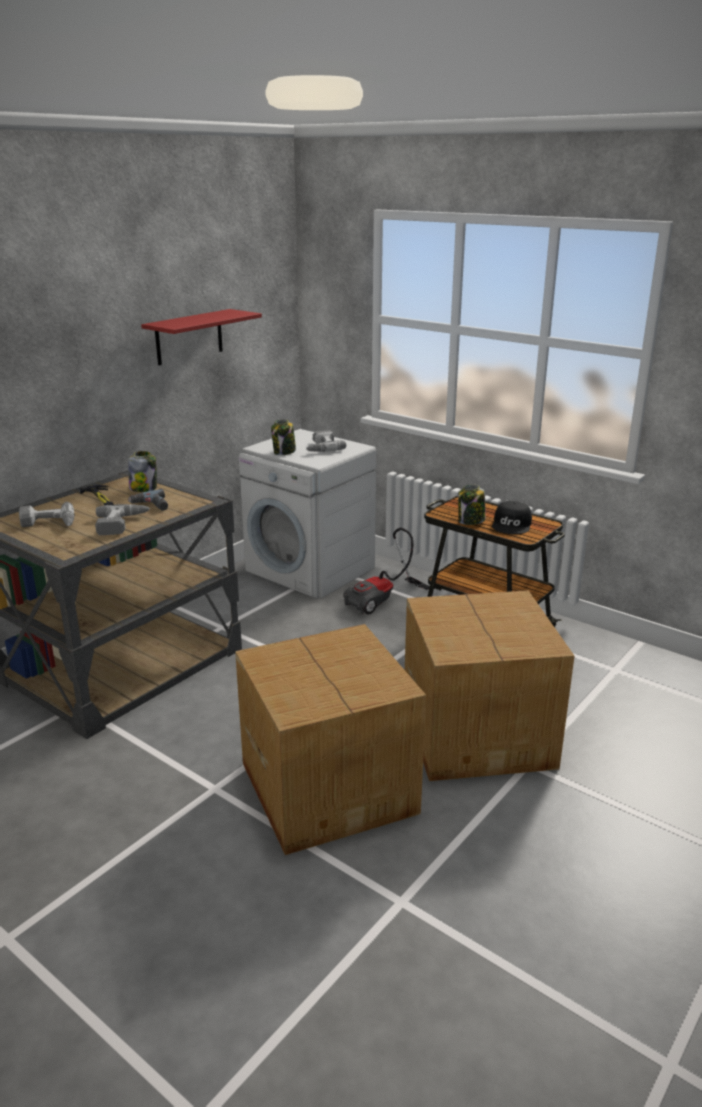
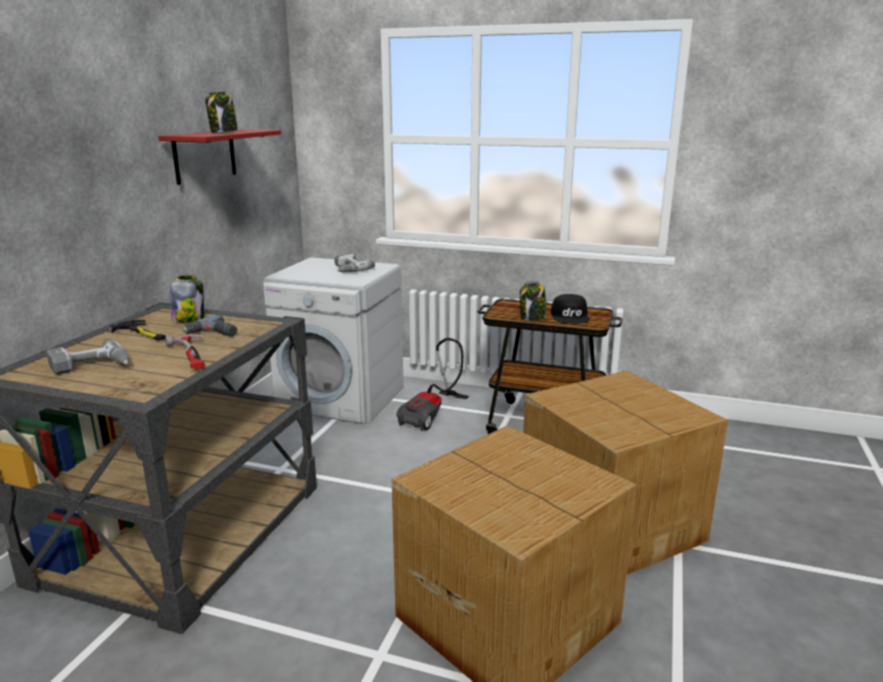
camera: 20 degrees left, 5 degrees down
(122, 524) = (193, 355): power drill -> hammer
(284, 452) = (313, 276): jar -> jar (224, 132)

